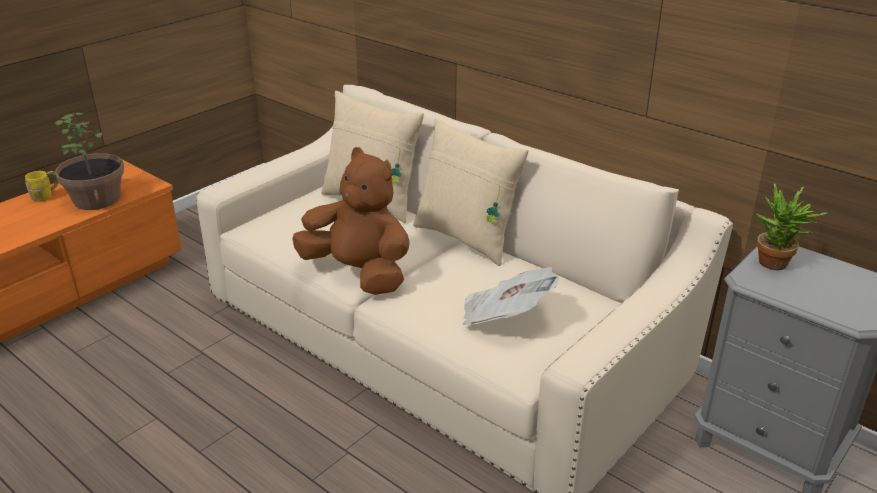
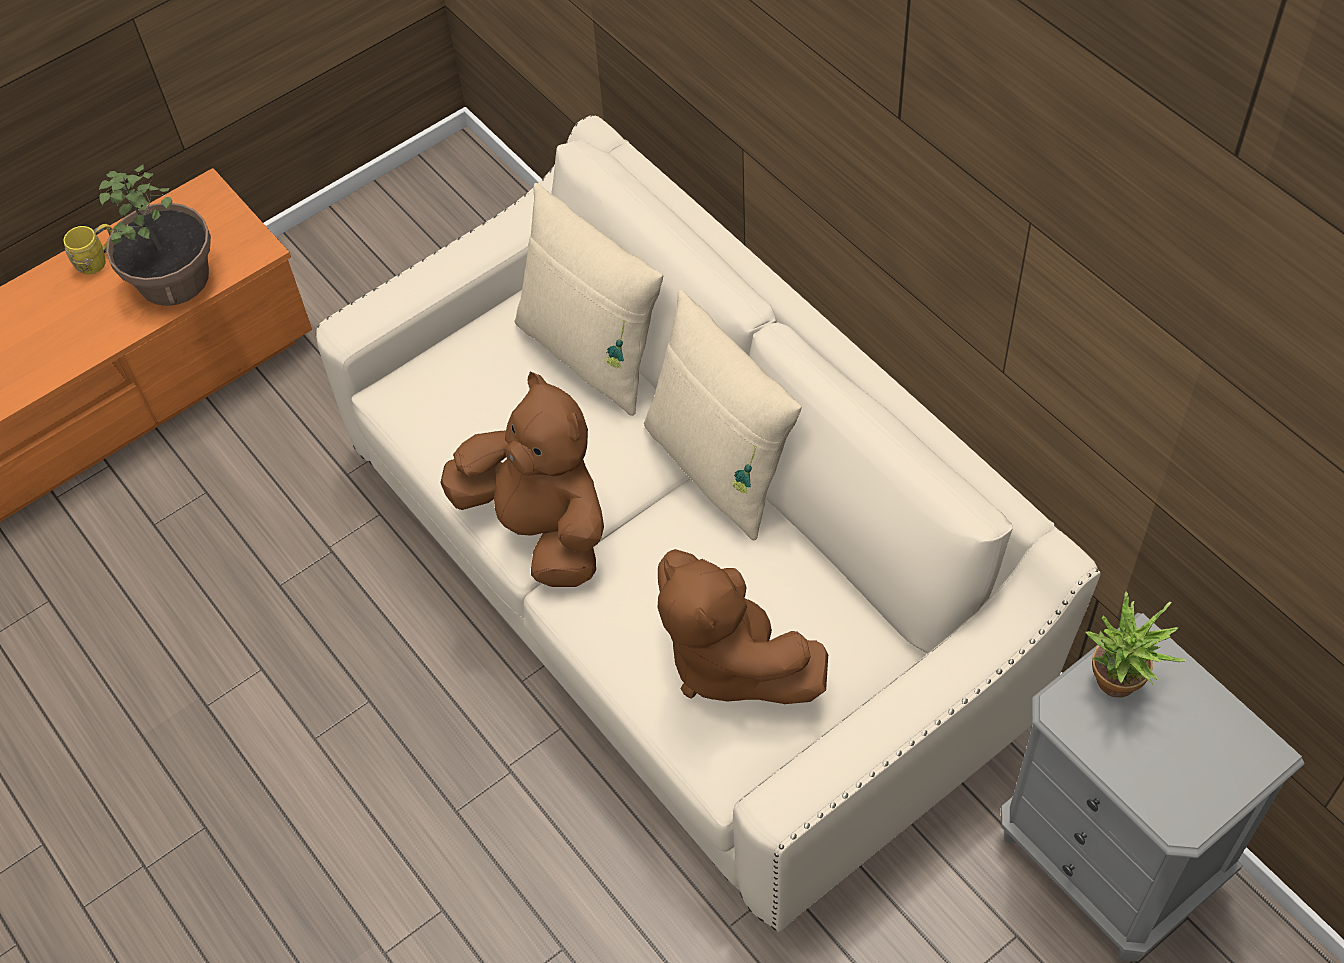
camera: 15 degrees right, 25 degrees up
(505, 317) = (729, 659): newspaper -> brown plush toy

